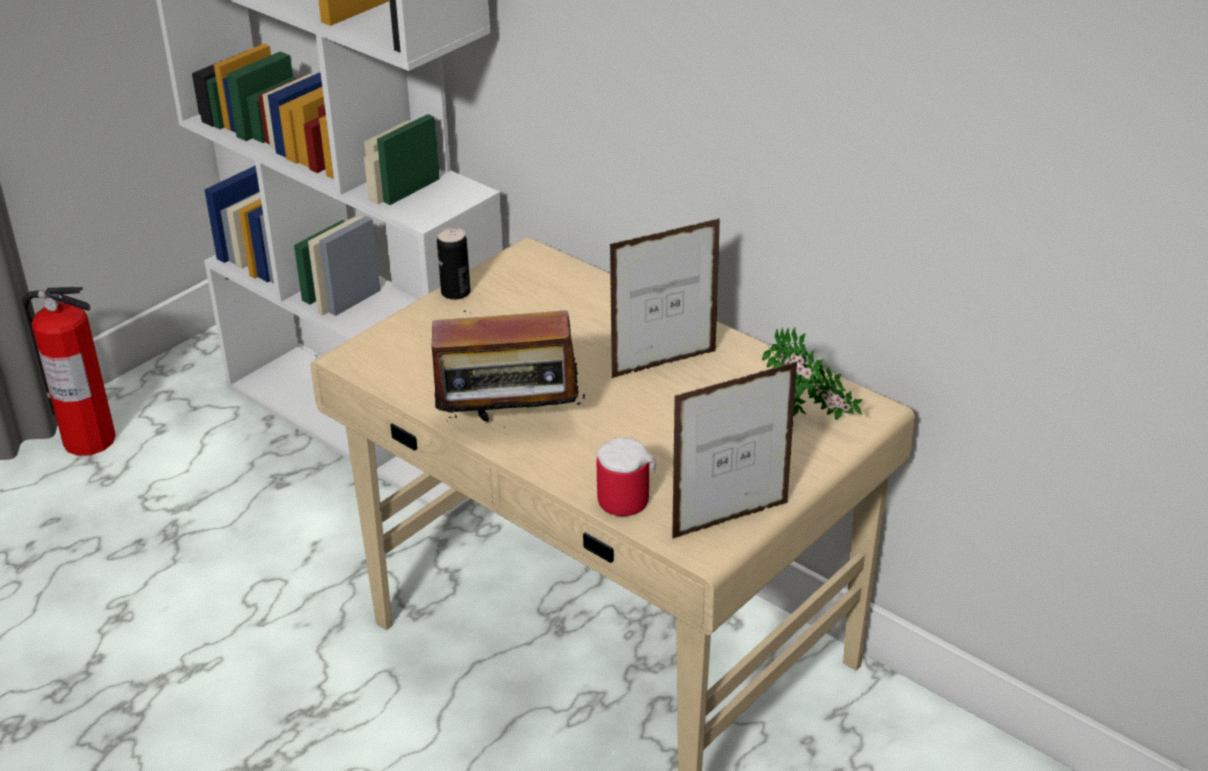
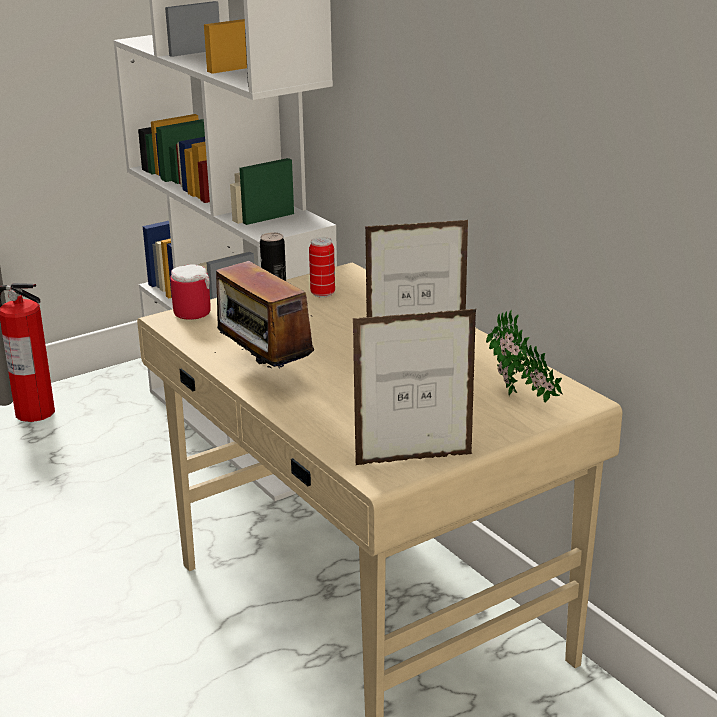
camera: 15 degrees right, 10 degrees down
(509, 426) = (264, 374): radio -> radio turned 45 degrees clockwise
(517, 292) = (322, 293): none -> can
(624, 496) = (331, 431): mug -> mug (195, 311)

